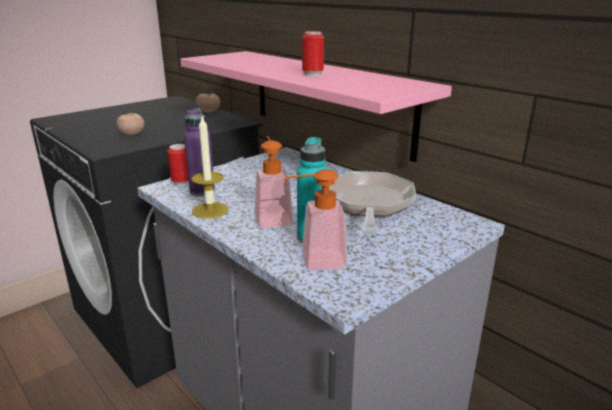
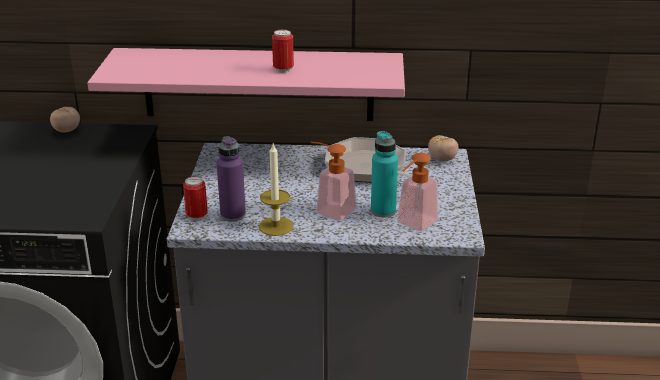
camera: 45 degrees left, 5 degrees up
(132, 135) = (60, 190): tomato -> tomato (442, 159)

